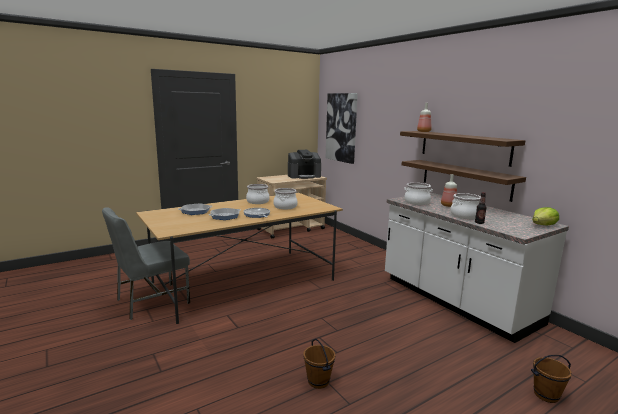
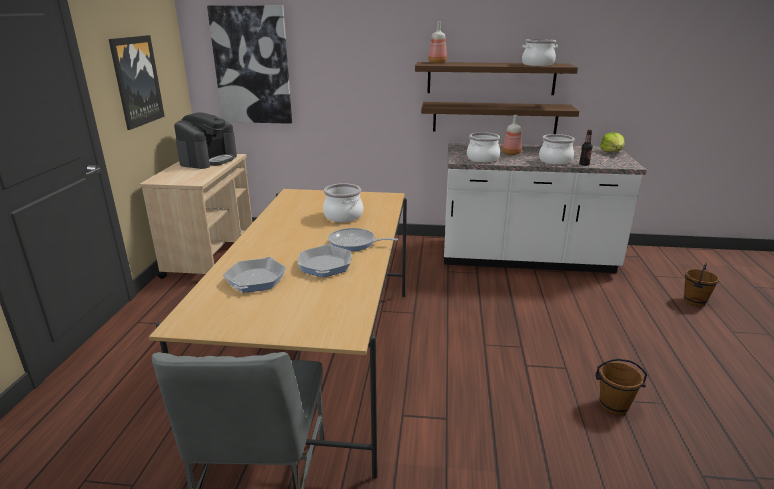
camera: 50 degrees left, 10 degrees up
(257, 202) = (285, 223): cooking pot -> cooking pot (537, 64)
(272, 128) = (136, 81): none -> picture

